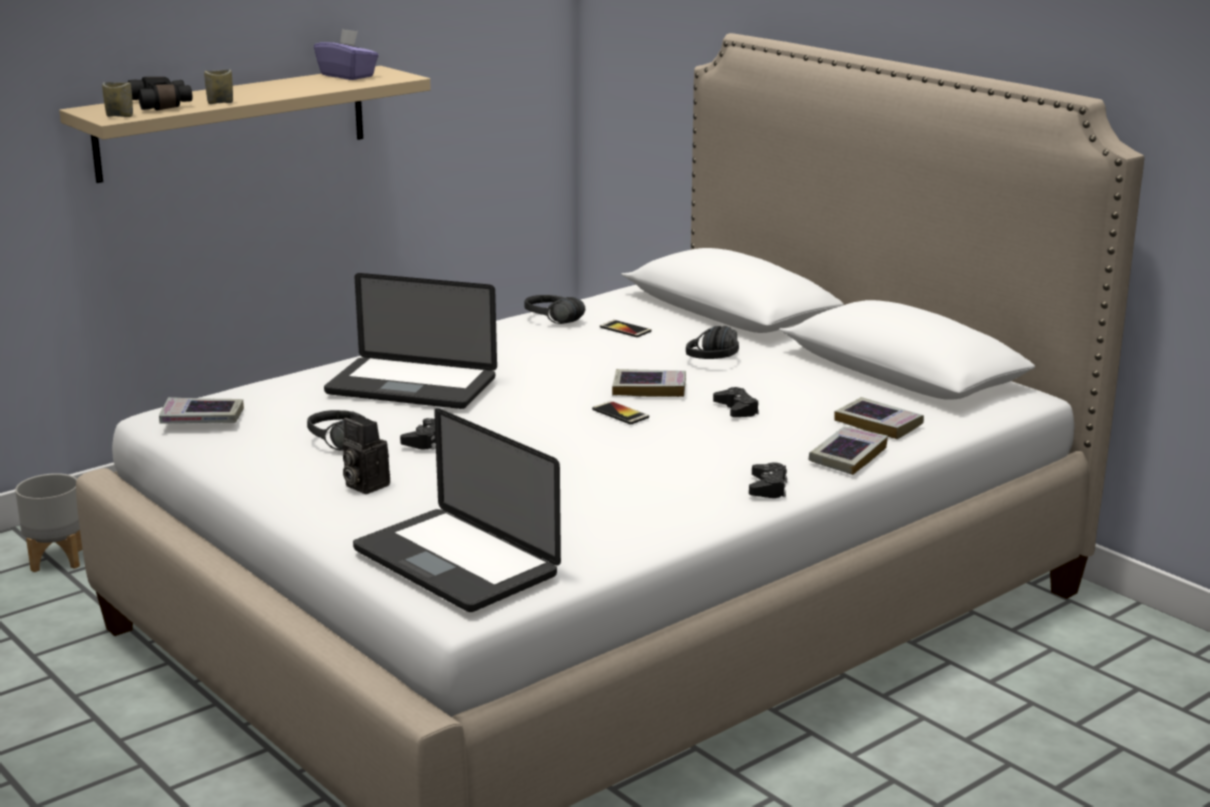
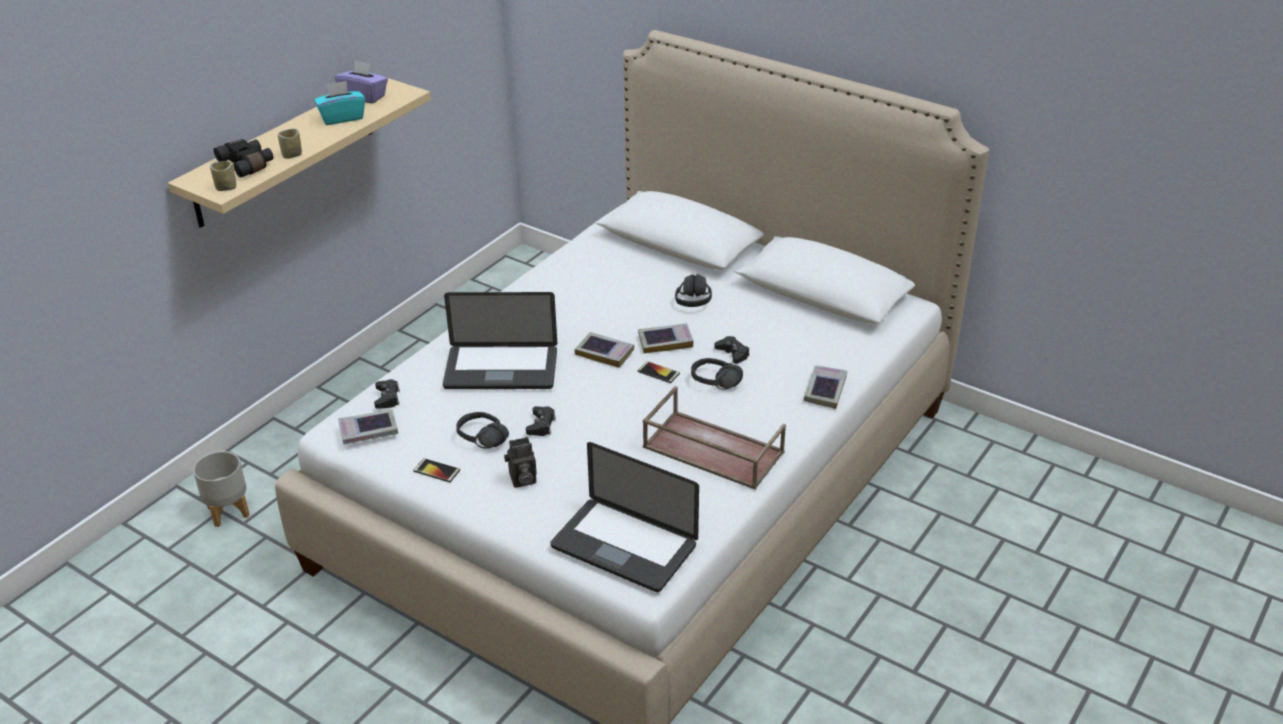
camera: 15 degrees left, 15 degrees up
(306, 86) = (342, 118): none -> turquoise tissue box
(364, 485) = (521, 480): camera -> camera turned 45 degrees counterclockwise
(548, 322) = (559, 276): black headphones -> black headphones (713, 386)
(625, 329) = (617, 277): phone -> phone (436, 471)
(645, 491) = (711, 450): none -> brown tray
(768, 487) = (788, 431): black game controller -> black game controller (387, 398)
(878, 424) = (831, 353): book -> book (604, 353)

